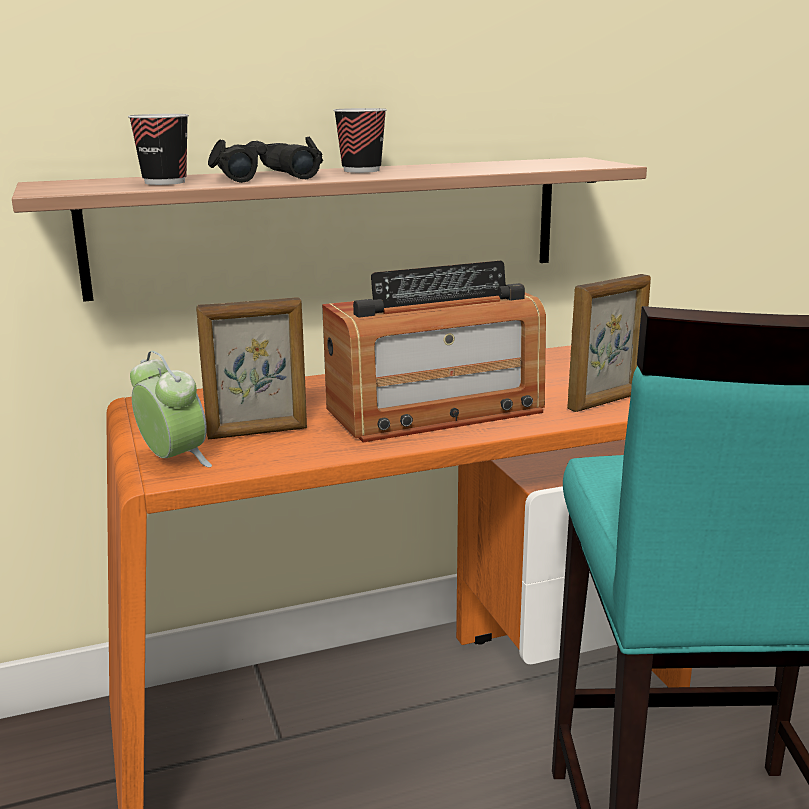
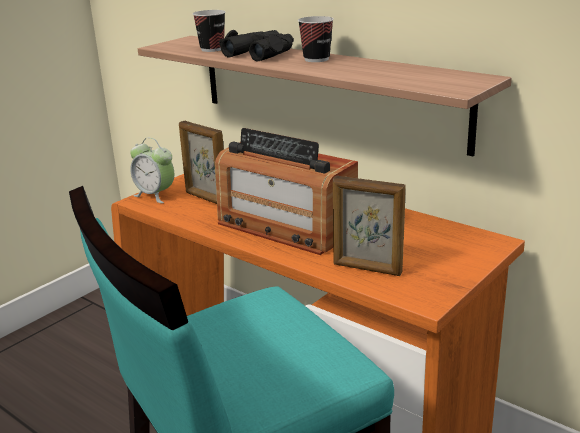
camera: 60 degrees right, 5 degrees up
(173, 460) = (155, 195): alarm clock -> alarm clock turned 105 degrees clockwise

